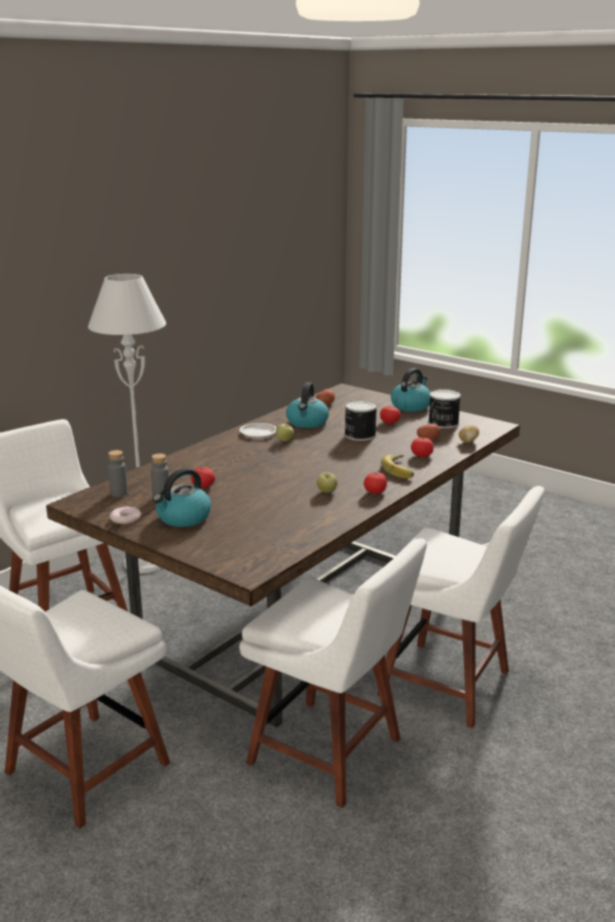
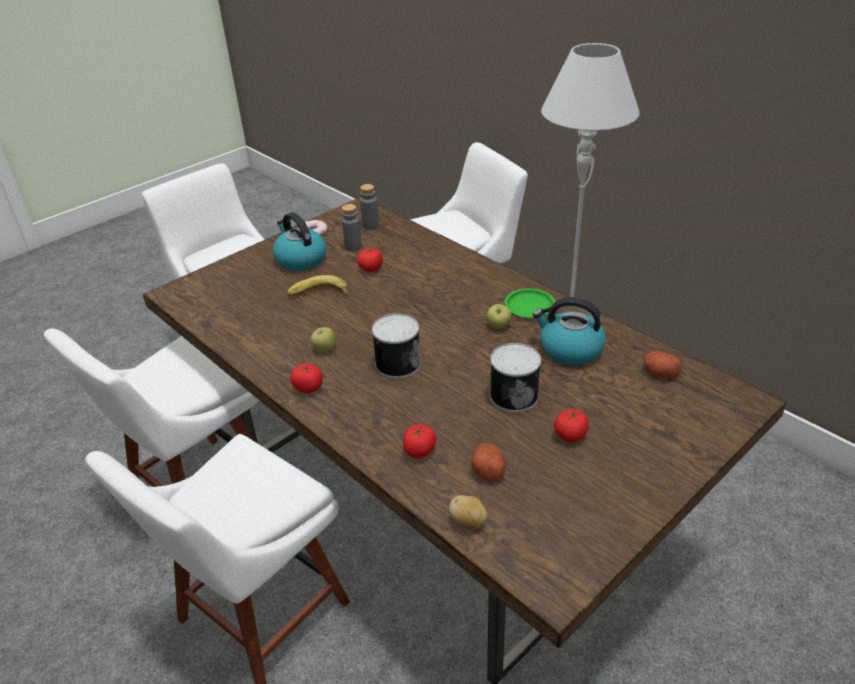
camera: 100 degrees right, 15 degrees up
(258, 433) = (530, 307): white plate -> green plate
(401, 469) = (372, 421): banana -> banana (319, 295)
(411, 406) = (662, 476): kettle -> none
(443, 423) = (566, 505): can -> can (397, 363)

